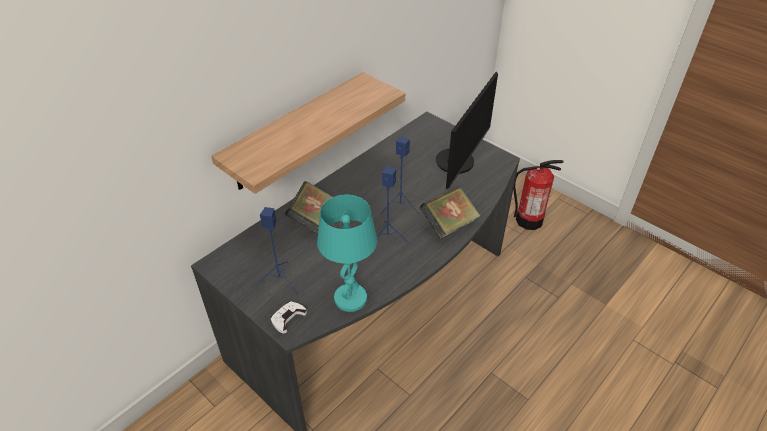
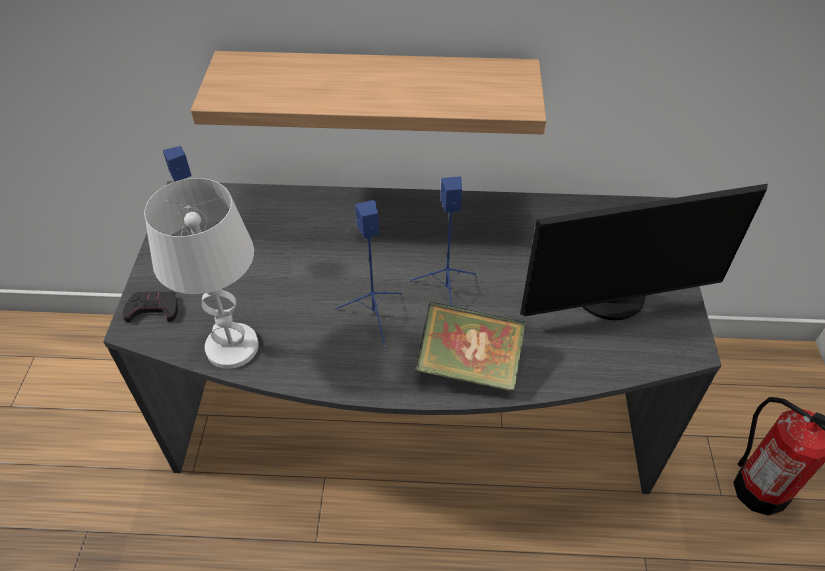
camera: 50 degrees right, 5 degrees up
(288, 318) = (153, 309): white game controller -> black game controller
(313, 219) = (333, 226): book -> none
(350, 298) = (231, 347): turquoise table lamp -> white table lamp

